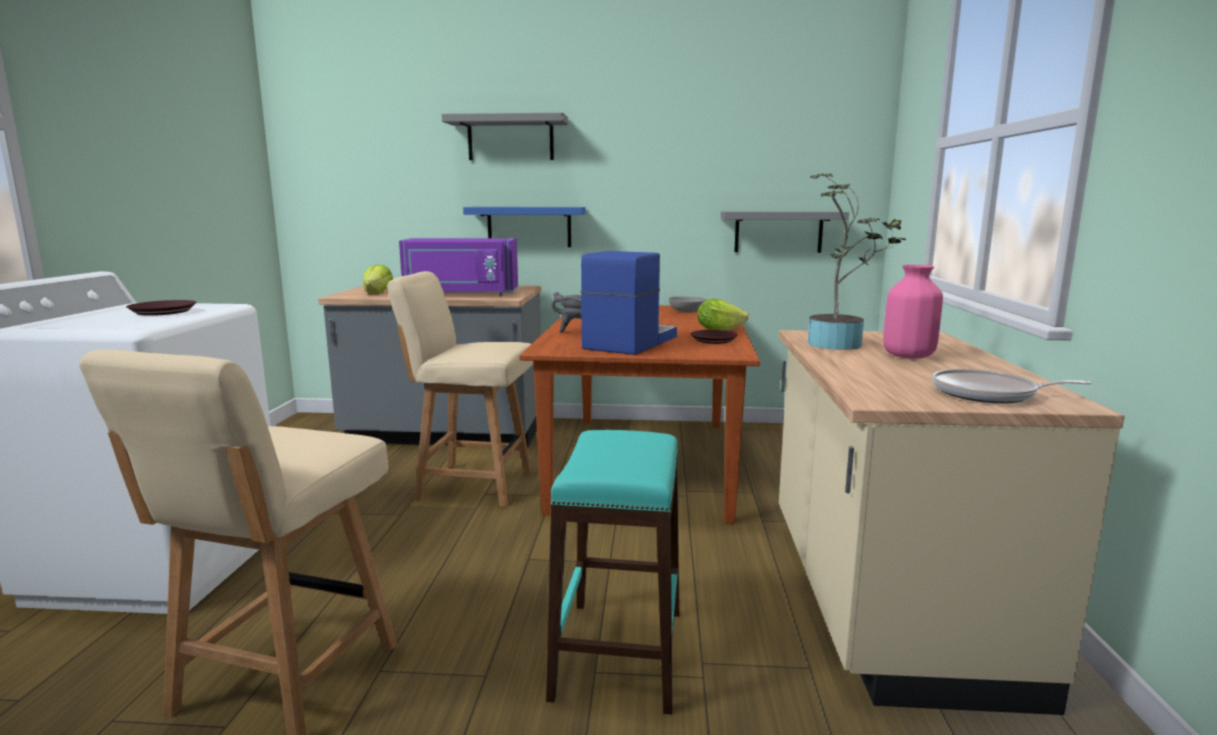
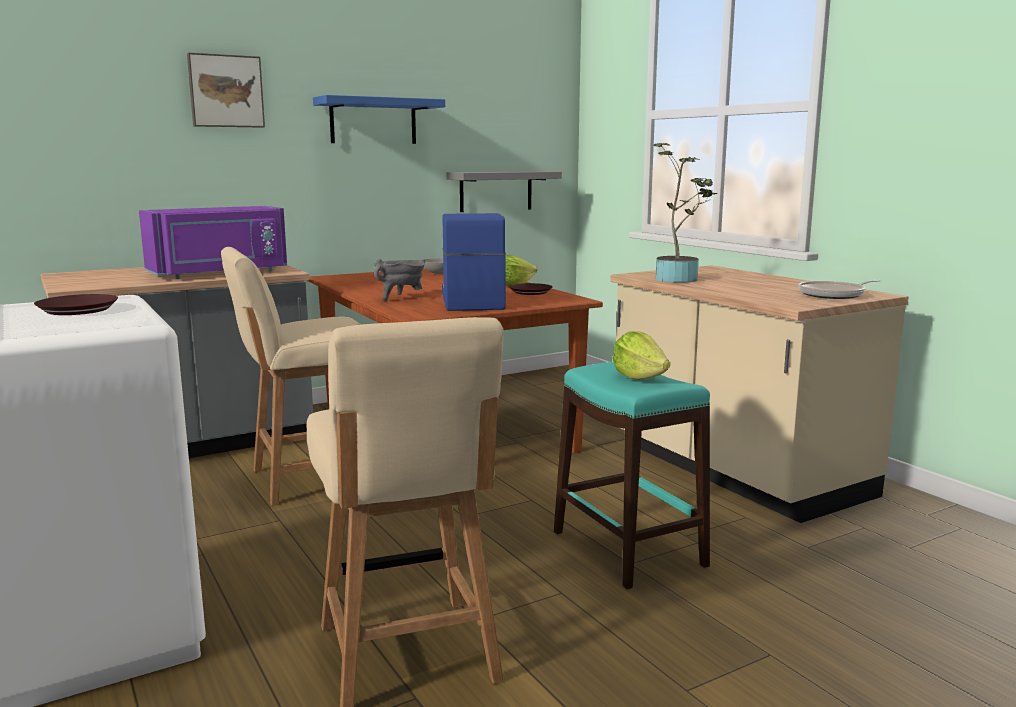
camera: 35 degrees left, 0 degrees up
(378, 293) = (108, 281): lettuce -> lettuce (639, 377)
(510, 139) = (225, 91): grey shelf -> picture
(529, 227) = (252, 192): blue shelf -> blue shelf (373, 121)
(909, 356) = (738, 281): pink vase -> none

